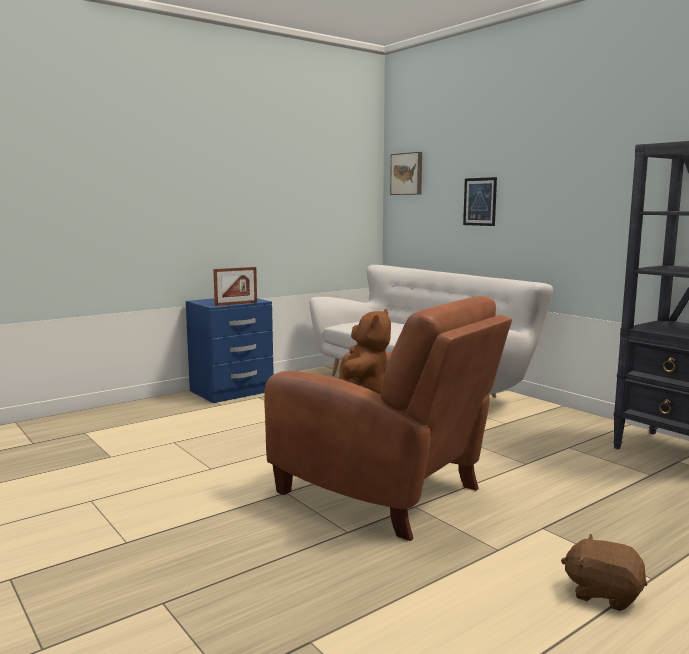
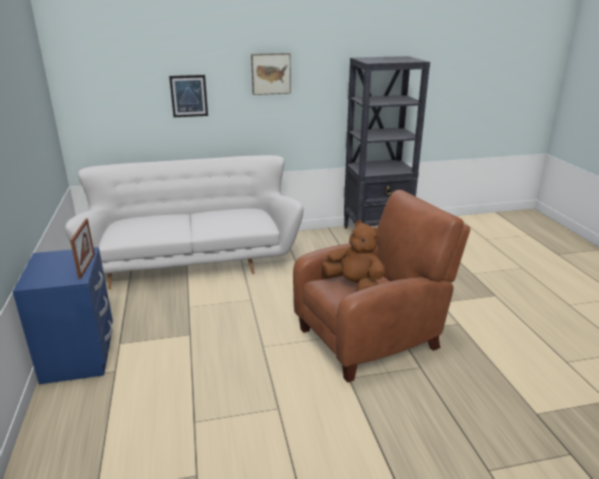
camera: 65 degrees left, 15 degrees up
(407, 174) = (87, 71): picture -> picture (270, 73)
(603, 593) = (505, 312): brown plush toy -> none

